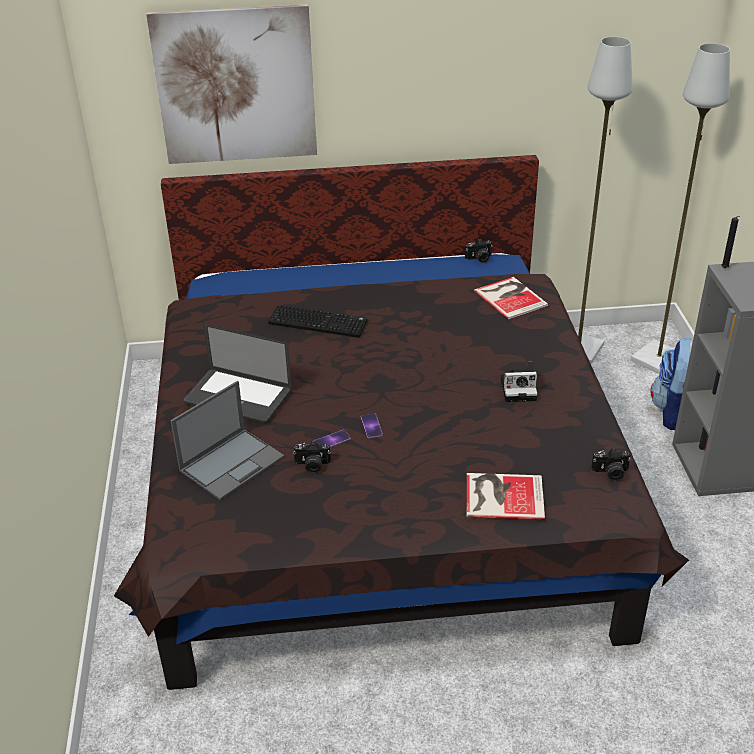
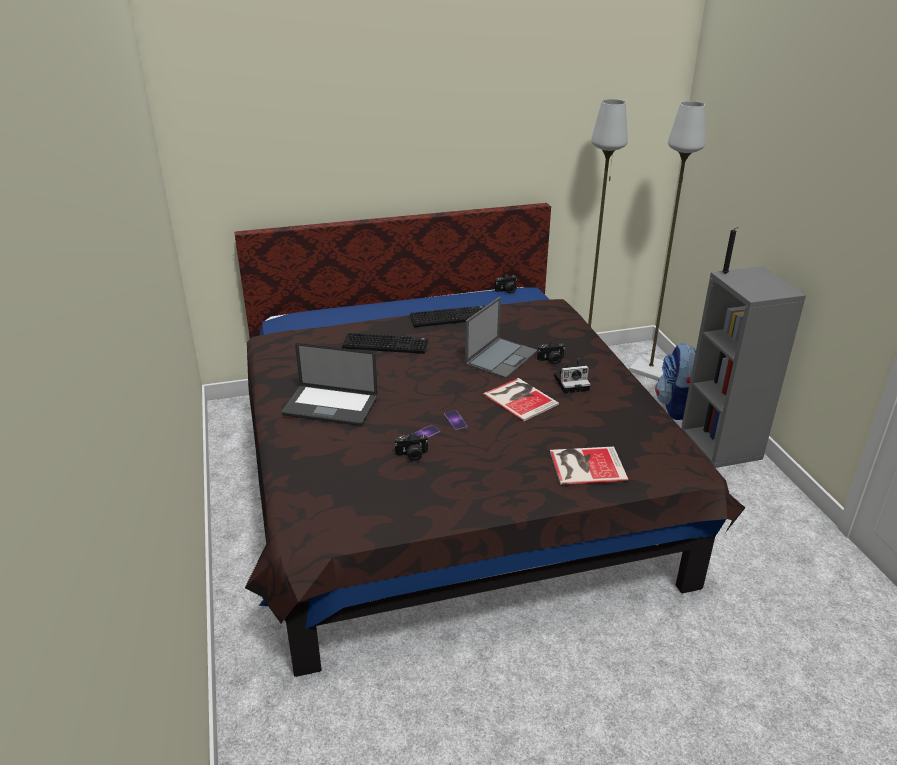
camera: 10 degrees left, 5 degrees down
(232, 463) = (339, 459): laptop -> laptop (501, 357)
(236, 86) = (299, 147): picture -> none
(402, 291) = (450, 317): none -> keyboard
(510, 297) = (542, 316): book -> book (520, 398)
(610, 473) = (669, 440): camera -> camera (551, 361)

